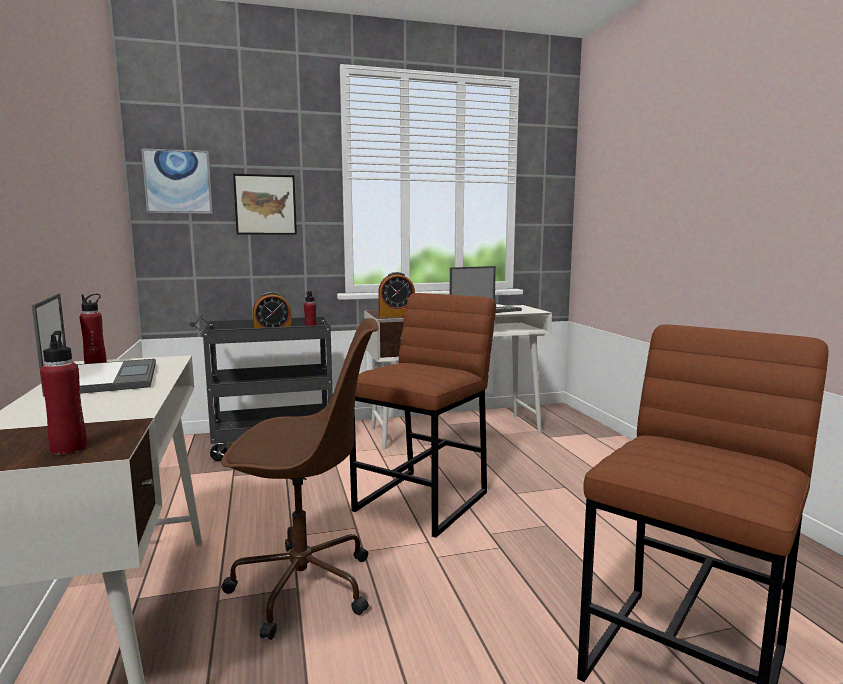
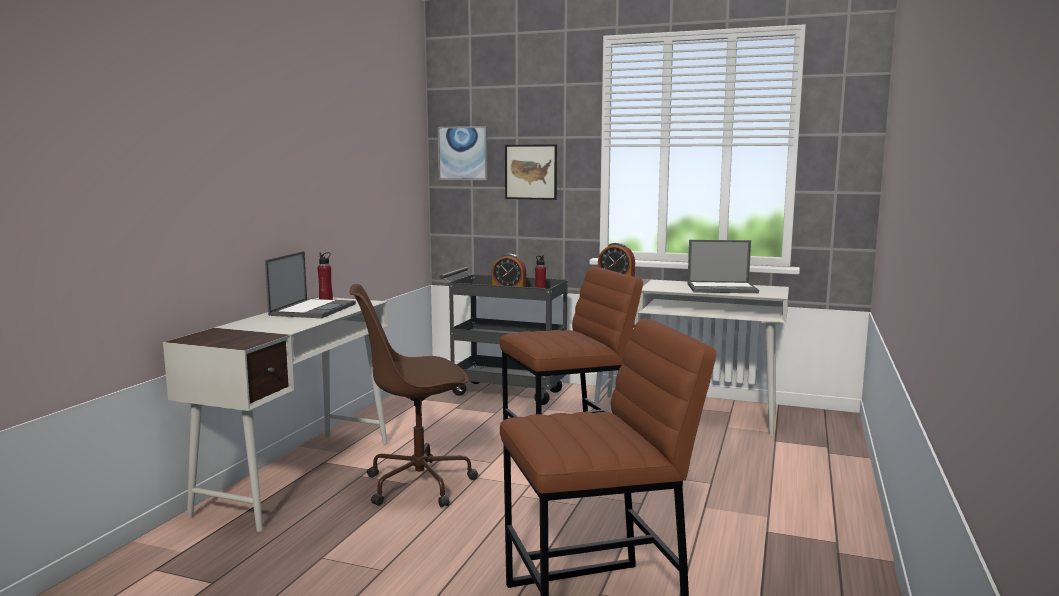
camera: 35 degrees right, 0 degrees up
(69, 448) = (232, 341): red bottle -> none
(307, 586) = (416, 485): brown office chair -> brown office chair turned 135 degrees clockwise

